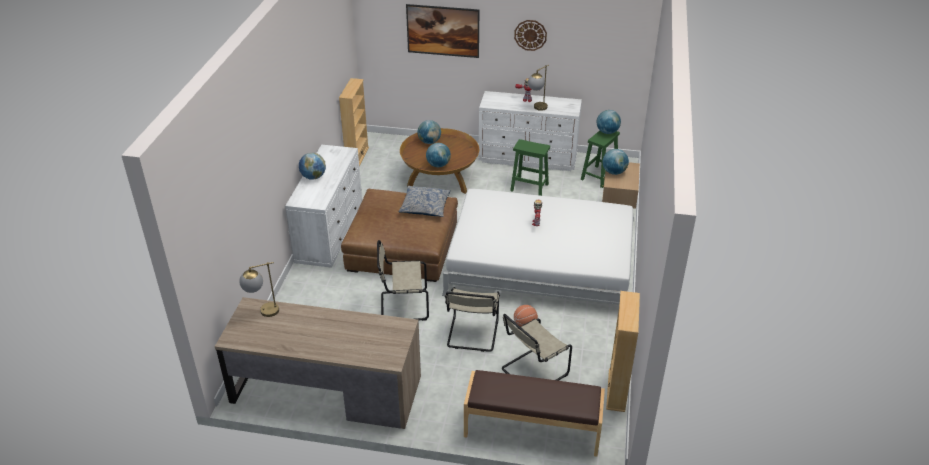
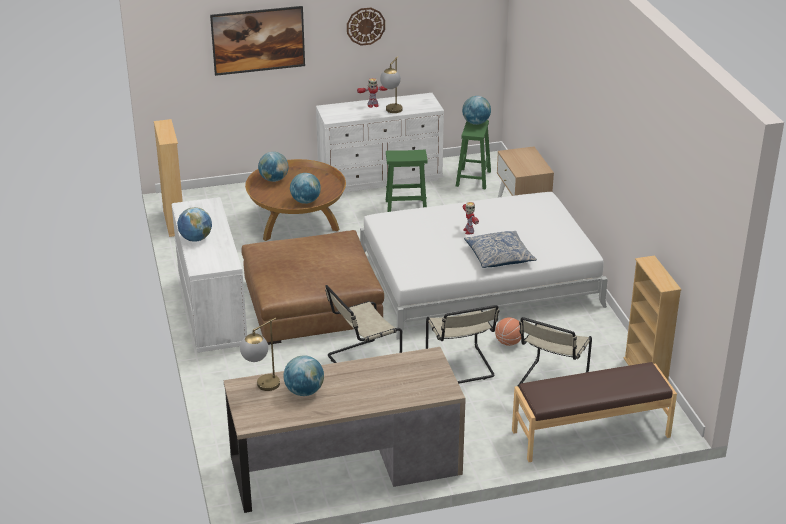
camera: 25 degrees left, 5 degrees down
(425, 206) = (329, 246): pillow -> pillow (499, 256)
(614, 172) = (515, 161): globe -> globe (304, 391)

